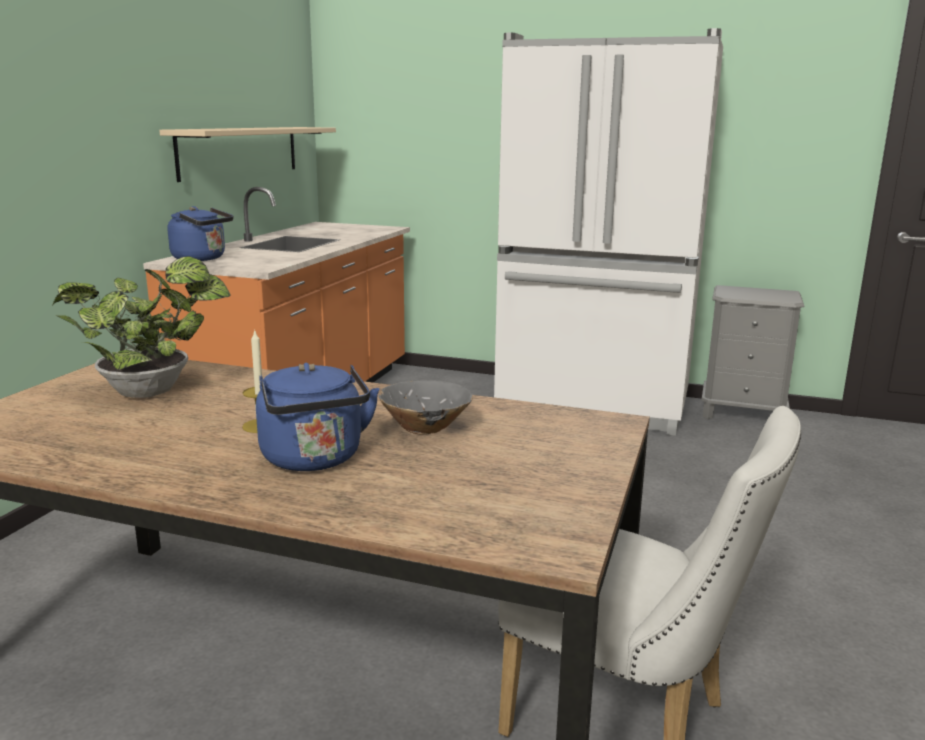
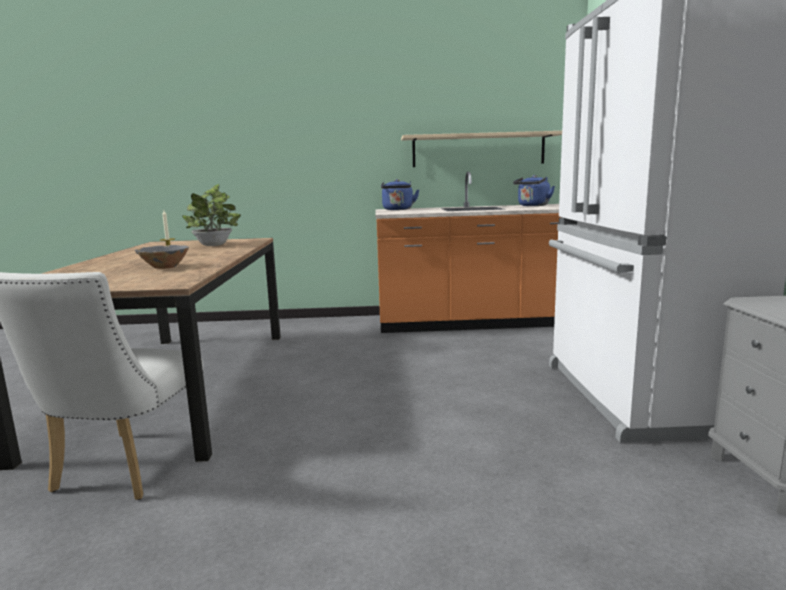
camera: 70 degrees right, 5 degrees down
(314, 460) = (124, 263): blue kettle -> blue kettle (532, 206)

